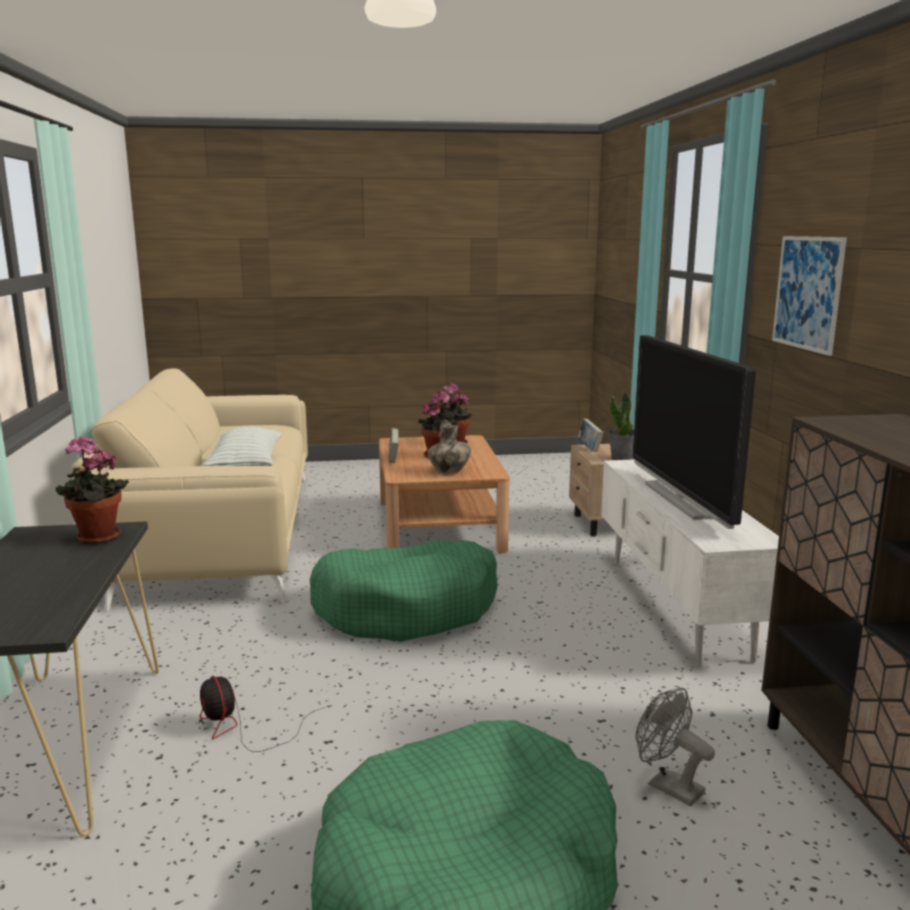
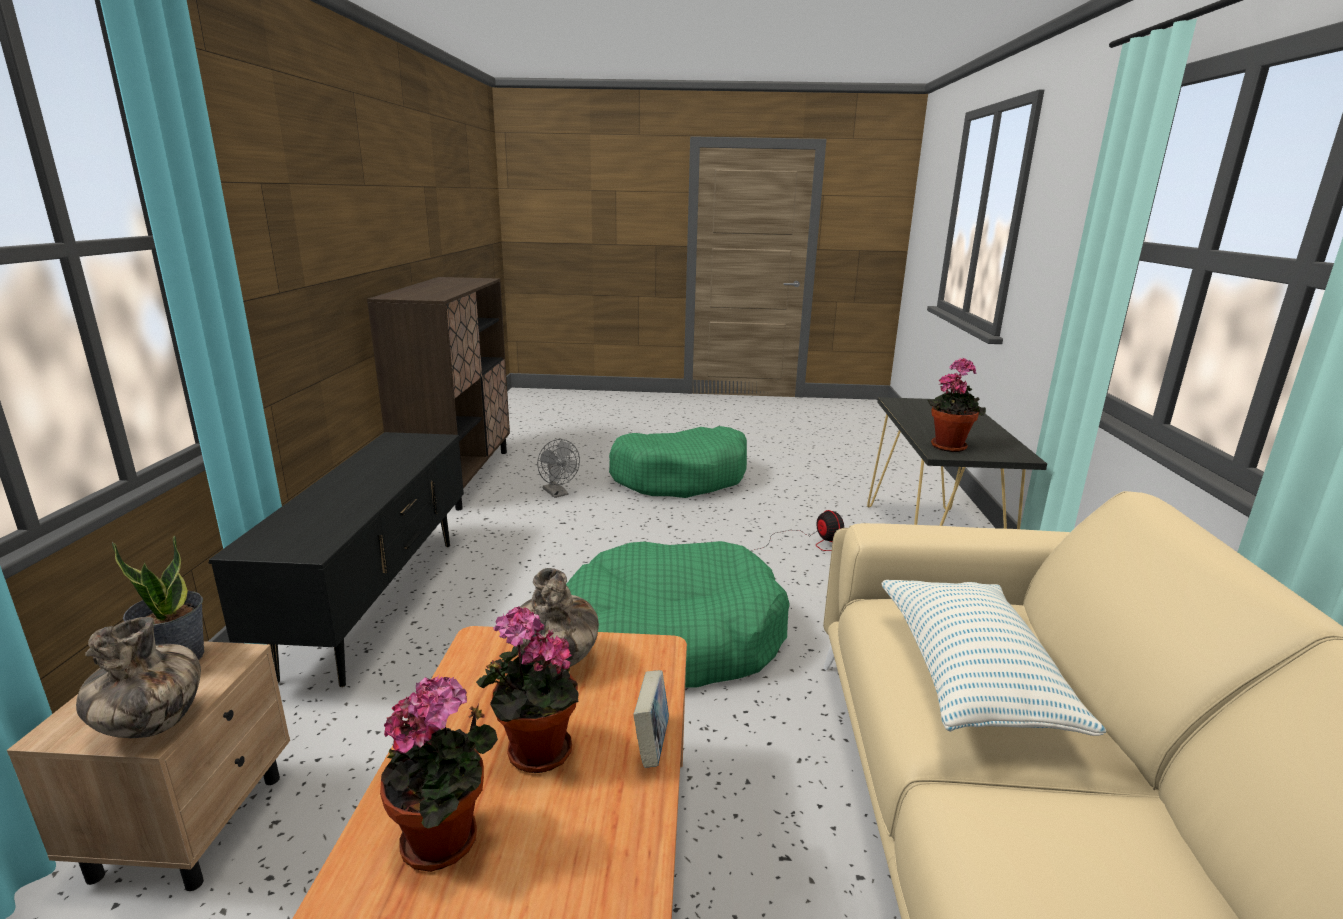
camera: 170 degrees left, 5 degrees up
(589, 448) = (154, 724): book -> vase
(674, 607) = (378, 603): white tv stand -> black tv stand
(684, 499) = (368, 479): television -> none
(807, 293) = (259, 234): picture -> none

